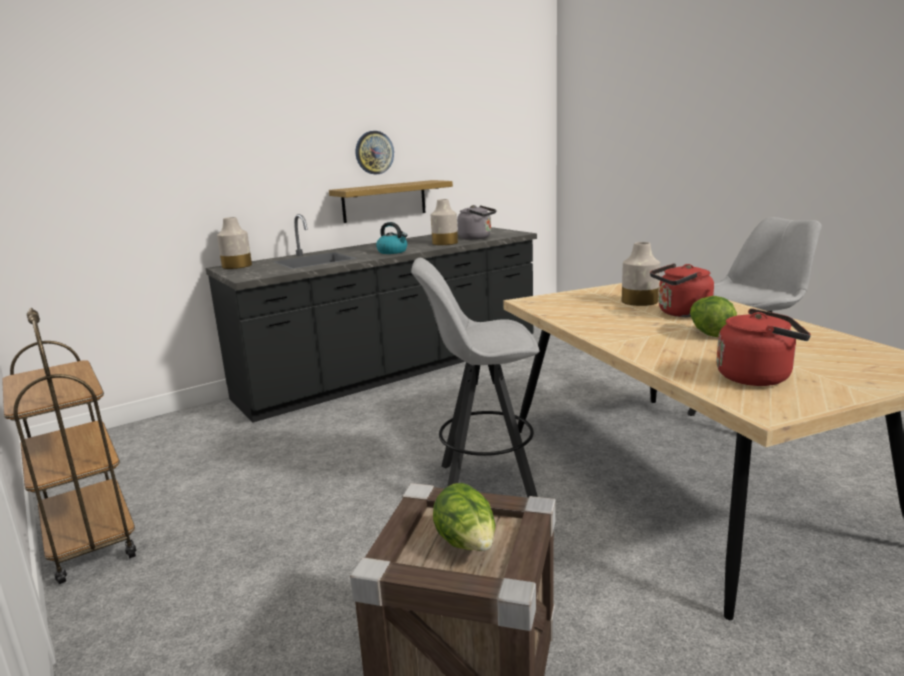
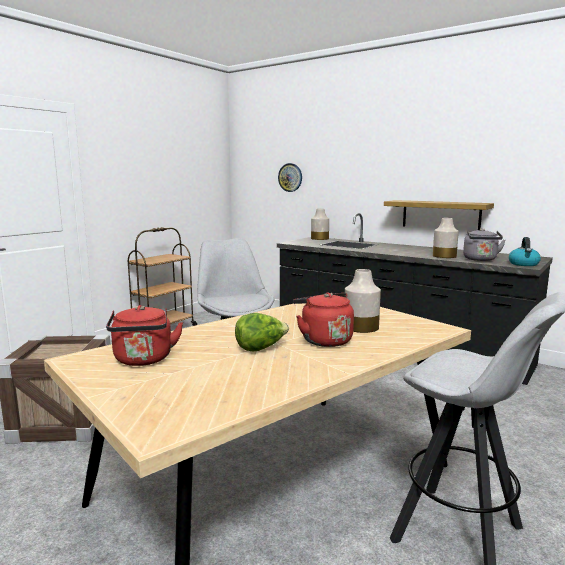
camera: 70 degrees right, 5 degrees down
(374, 152) = (437, 175): wall clock -> wall clock (290, 177)
(393, 252) = (391, 251): kettle -> kettle (524, 264)
(467, 544) = (54, 353): lettuce -> none

